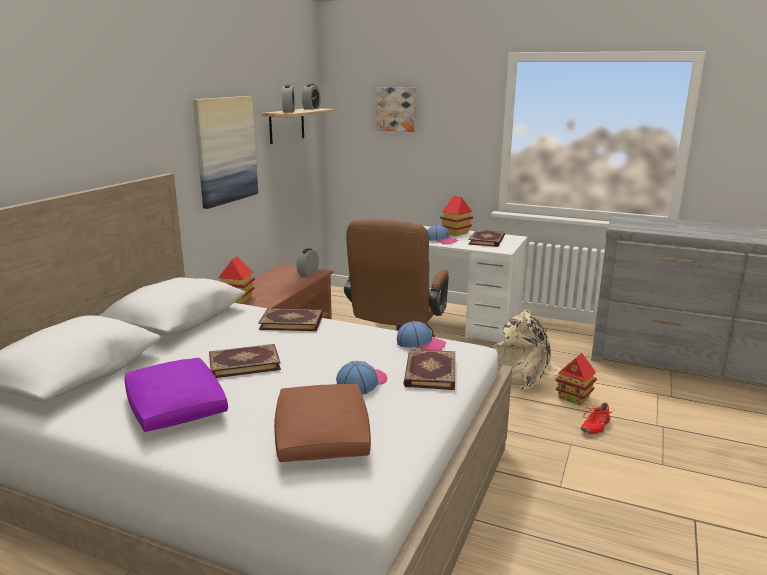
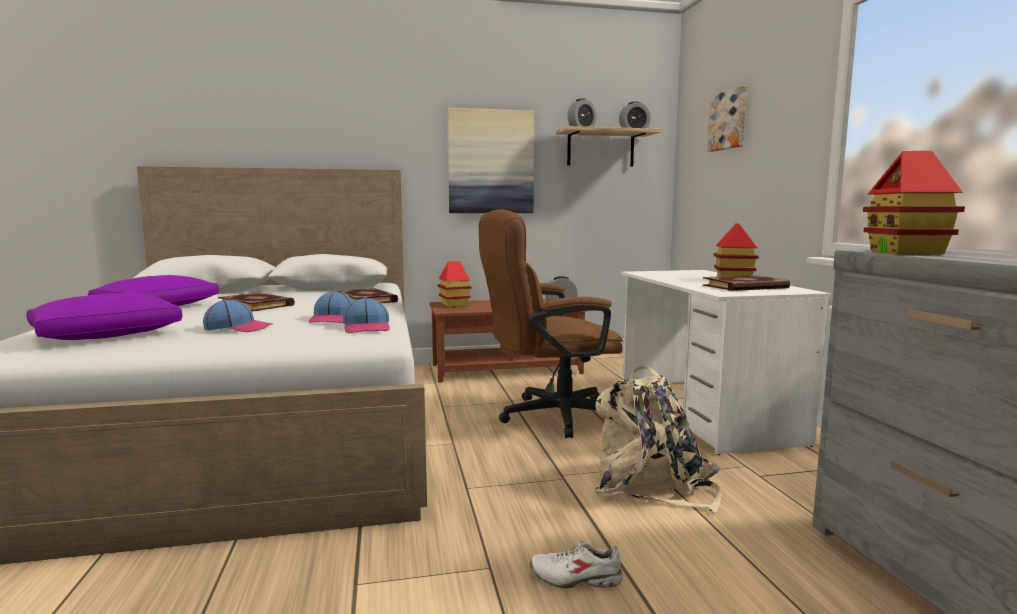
camera: 55 degrees right, 10 degrees down
(322, 437) = (106, 335): brown pillow -> purple pillow
(429, 372) = (287, 338): book -> none
(441, 240) = (686, 280): cap -> cap (333, 319)
(574, 397) = (647, 538): toy house -> toy house (906, 252)
(595, 426) = (575, 578): red shoe -> white shoe

